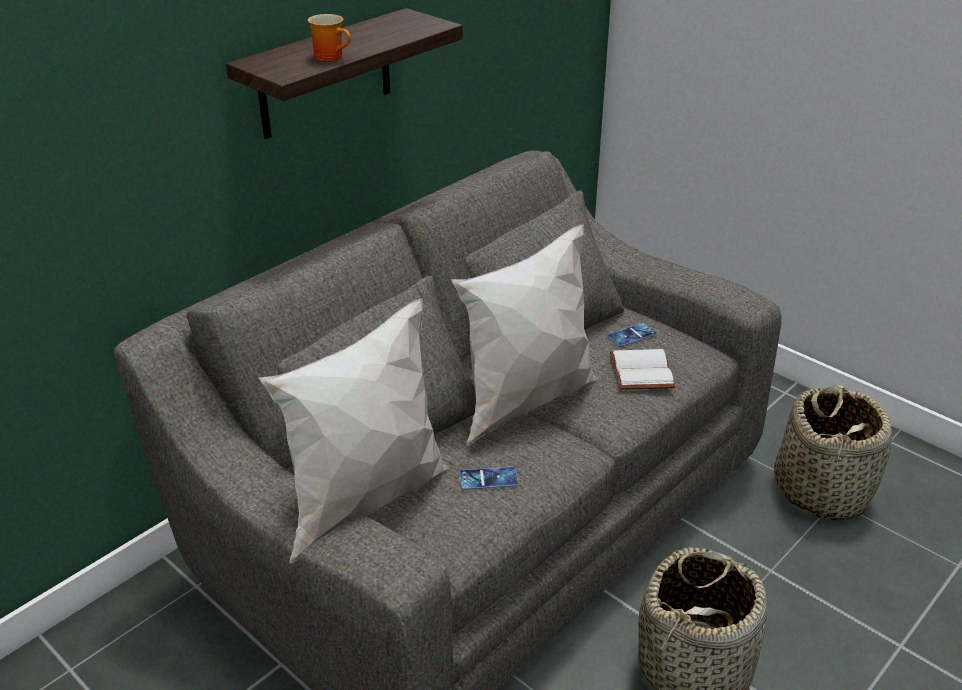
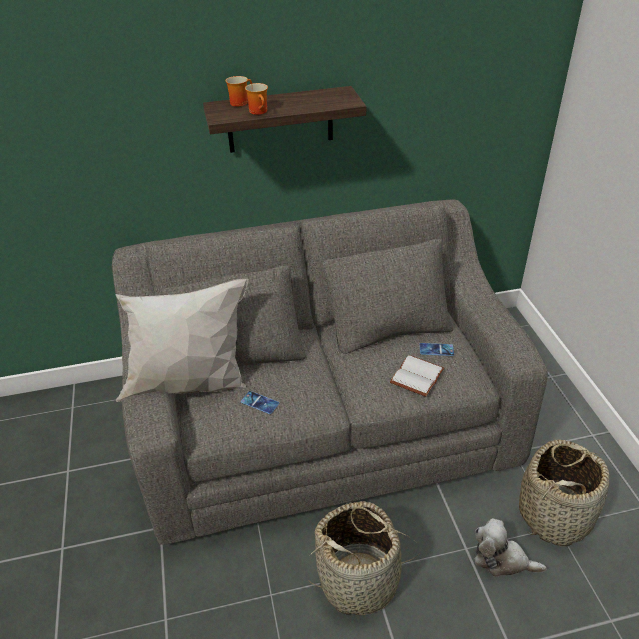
camera: 35 degrees right, 5 degrees up
(283, 52) = (239, 102): none -> mug
(527, 402) = (329, 366): white pillow -> none
(815, 561) = (502, 559): none -> plush toy

